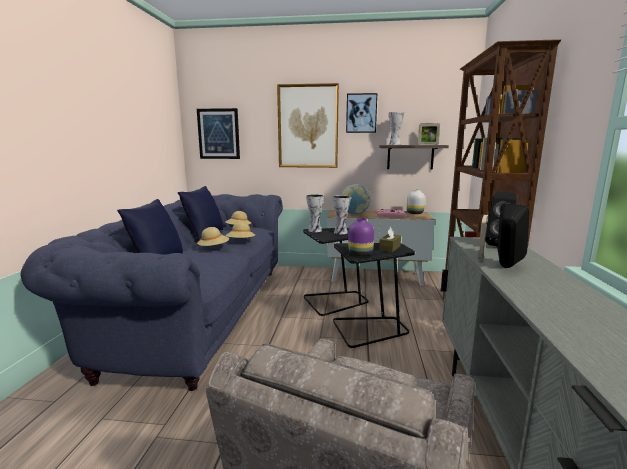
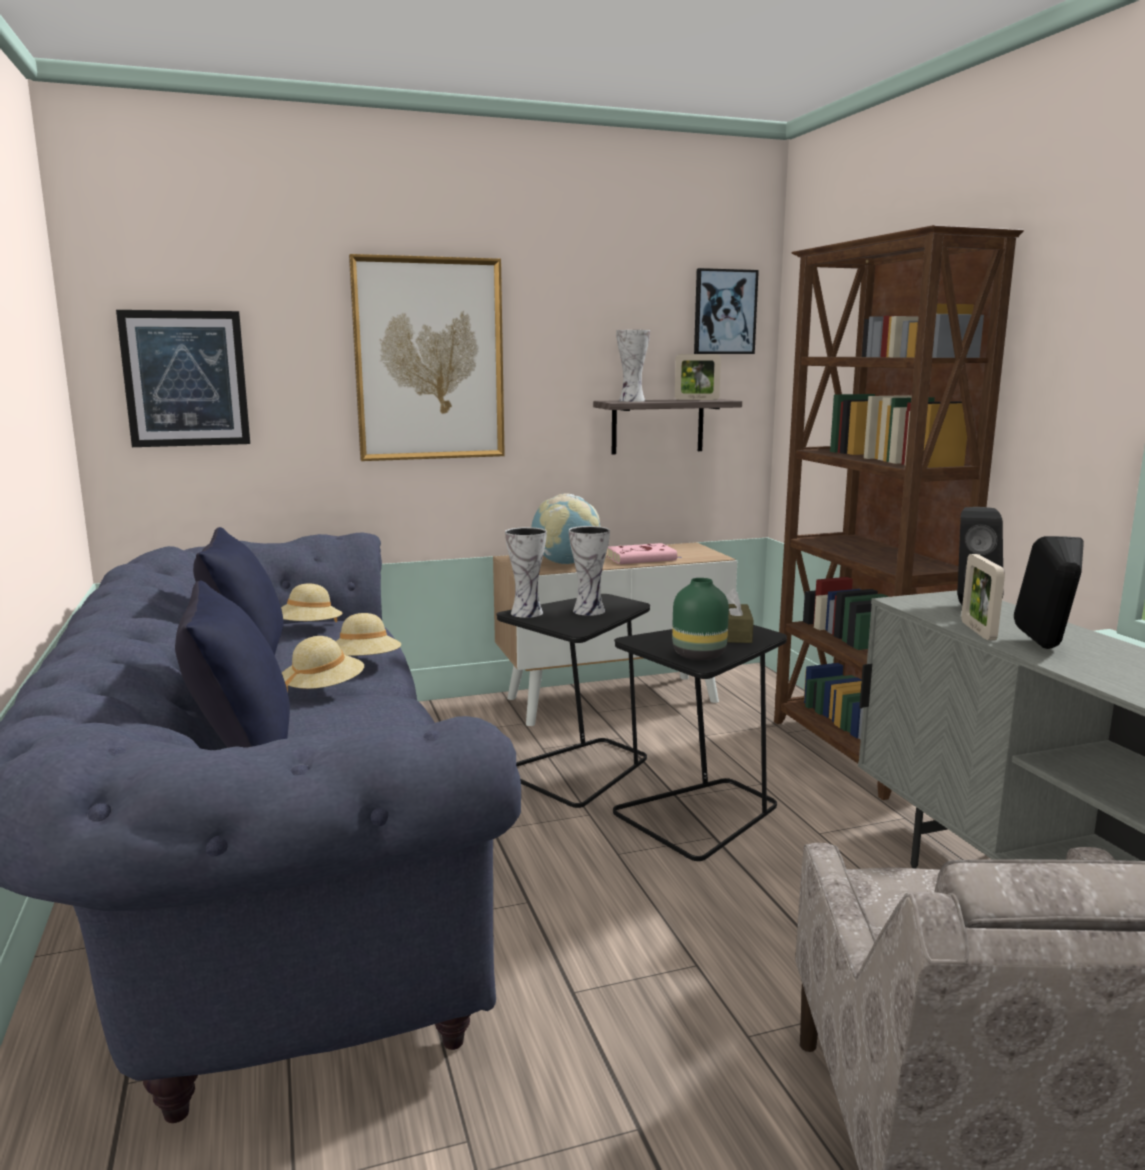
camera: 25 degrees left, 0 degrees up
(359, 253) = (697, 655): purple vase -> green vase
(361, 113) = (552, 329): picture -> picture (724, 312)
(414, 213) = (680, 549): white vase -> none

